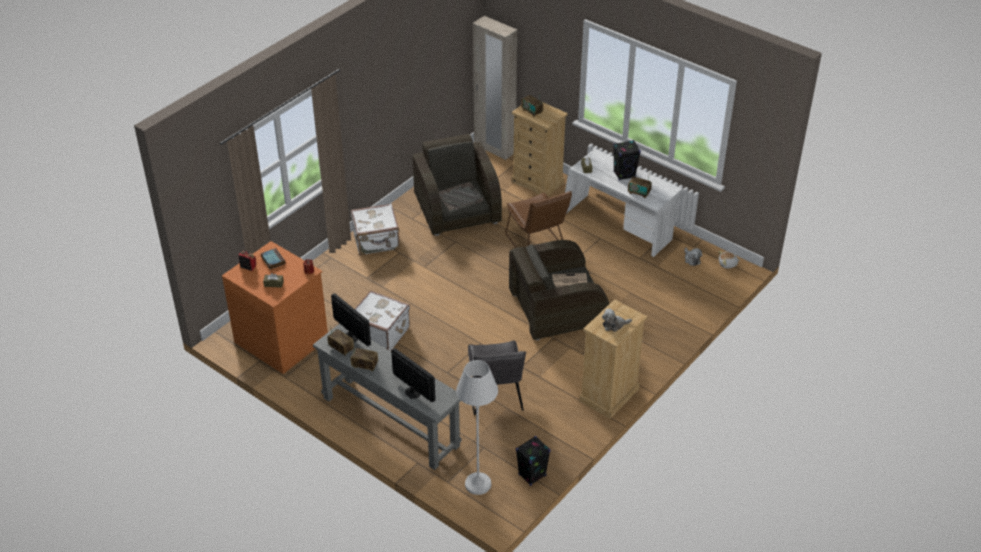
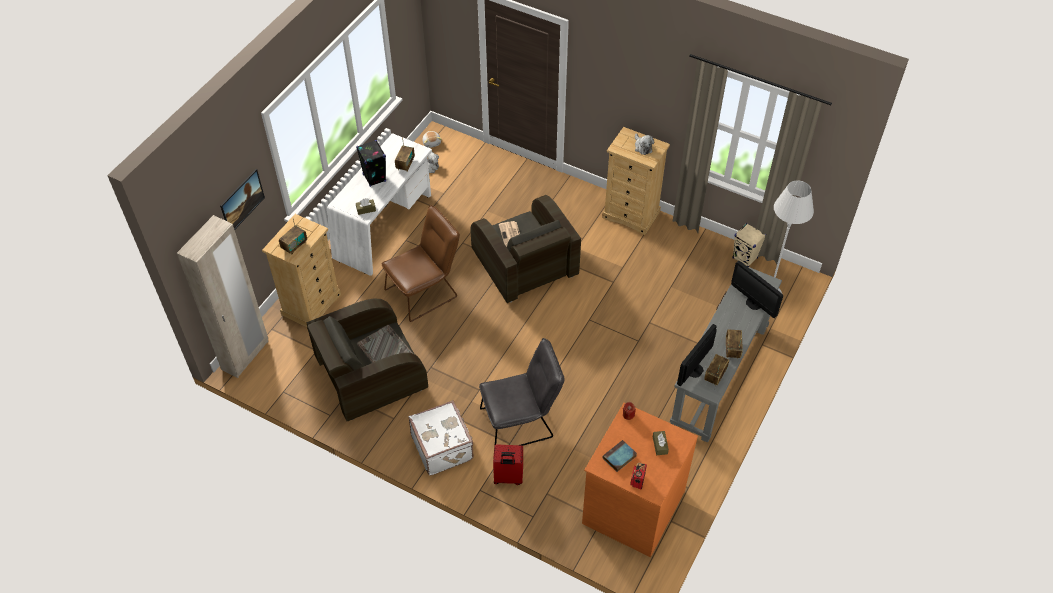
camera: 100 degrees left, 10 degrees up
(336, 273) = (508, 477): none -> red suitcase
(381, 332) = (595, 410): white suitcase -> none
(412, 392) = (753, 303): monitor -> monitor turned 75 degrees counterclockwise
(495, 397) = (659, 297): grey chair -> grey chair (521, 422)
(532, 475) = (745, 258): black speaker -> beige speaker
(545, 62) = (244, 208): none -> picture

